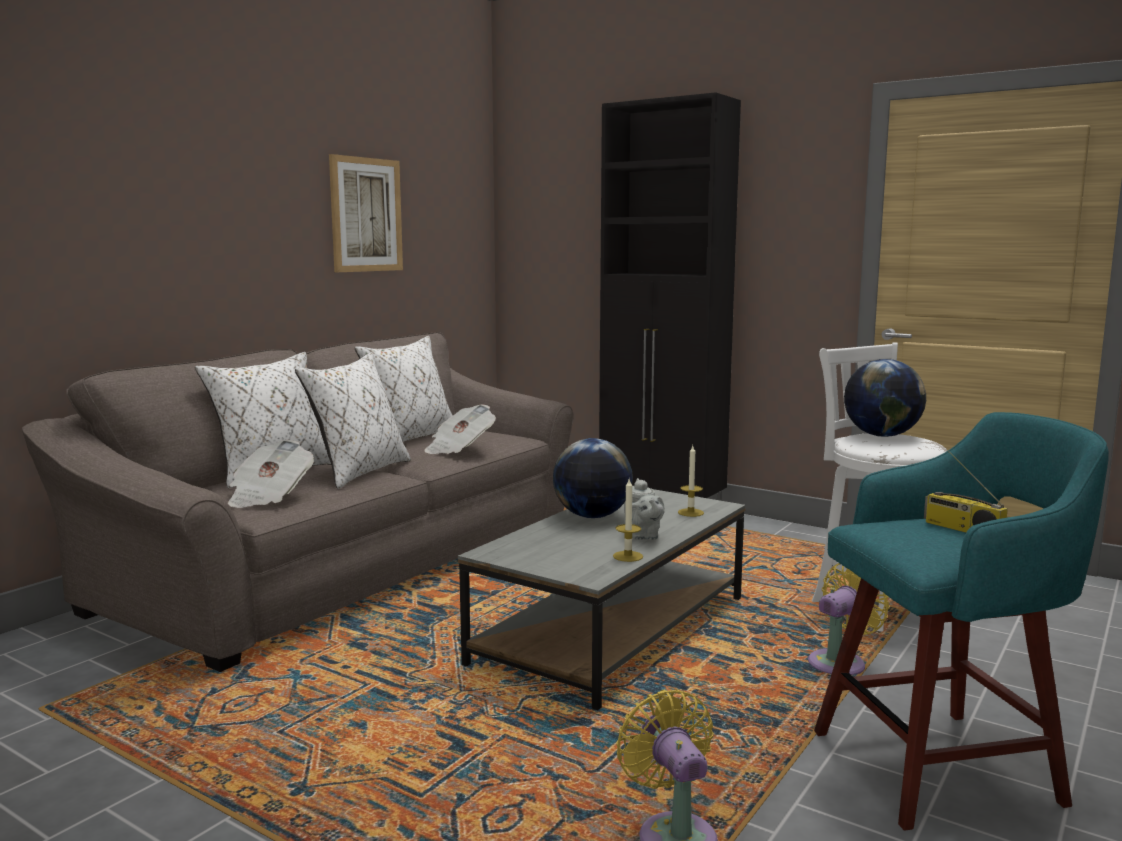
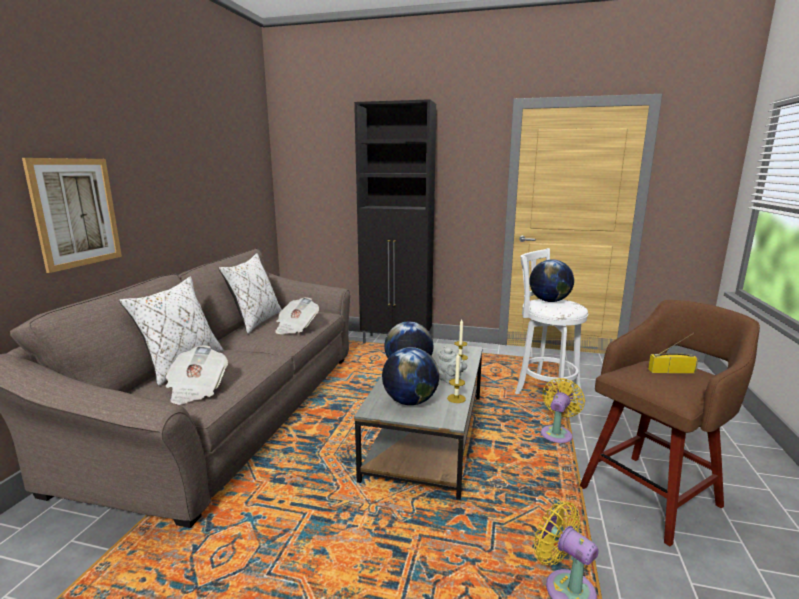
camera: 20 degrees left, 5 degrees up
(358, 472) = (243, 356): white pillow -> none
(366, 215) = (203, 172): picture -> picture (76, 212)
(553, 551) = (410, 401): none -> globe
(942, 766) = (652, 494): turquoise stool -> brown stool
(961, 529) = (671, 371): radio -> radio turned 150 degrees clockwise

